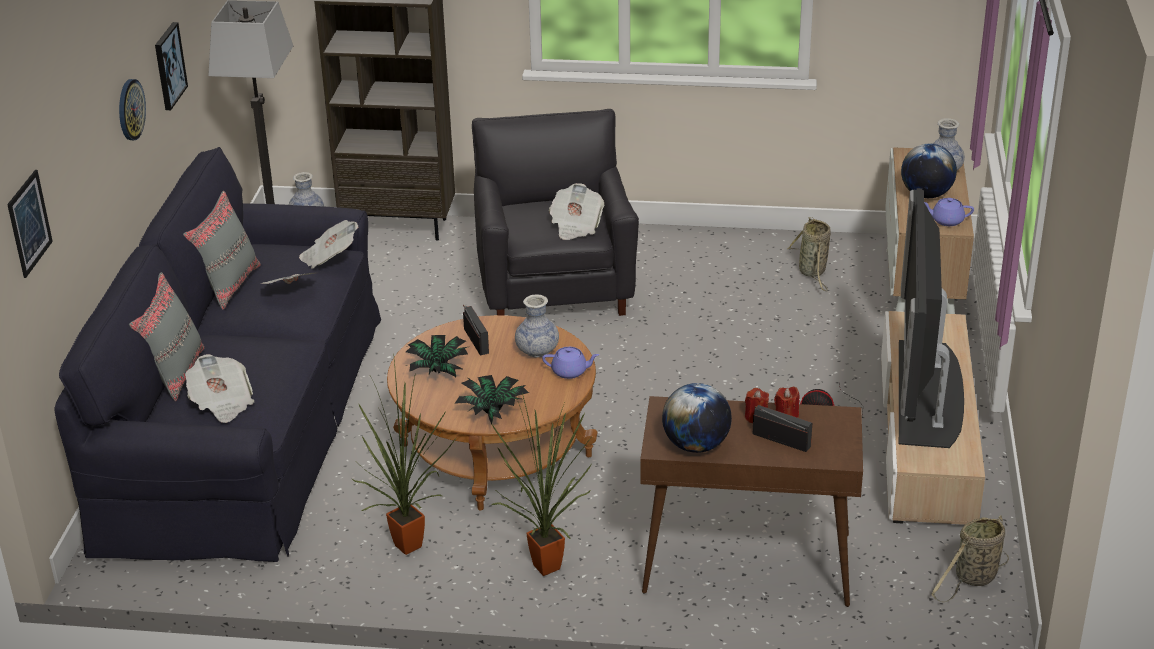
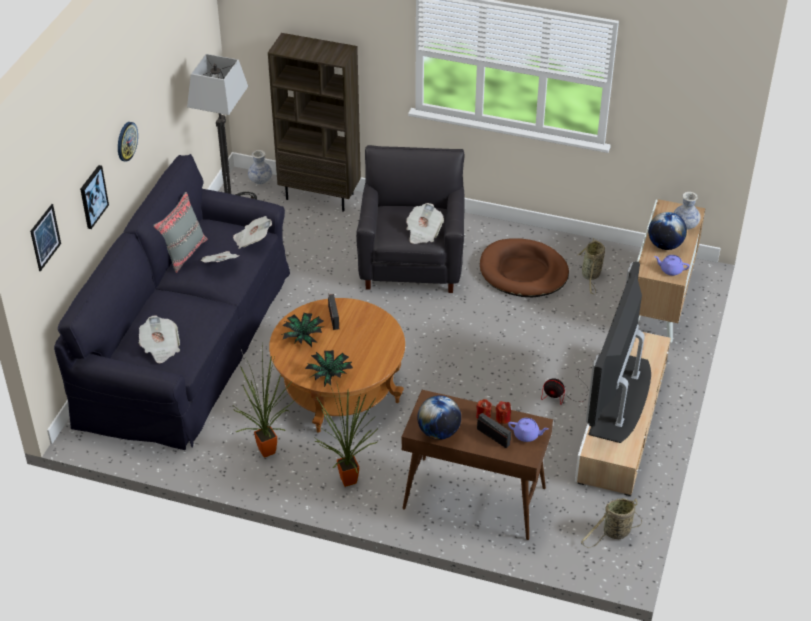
camera: 10 degrees right, 10 degrees up
(169, 66) = (159, 102): picture -> picture (93, 196)
(175, 373) = (137, 319): grey pillow -> none
(537, 351) = (370, 331): vase -> none
(570, 372) = (387, 352): purple teapot -> purple teapot (527, 435)
(717, 279) = (523, 272): none -> brown dog bed

